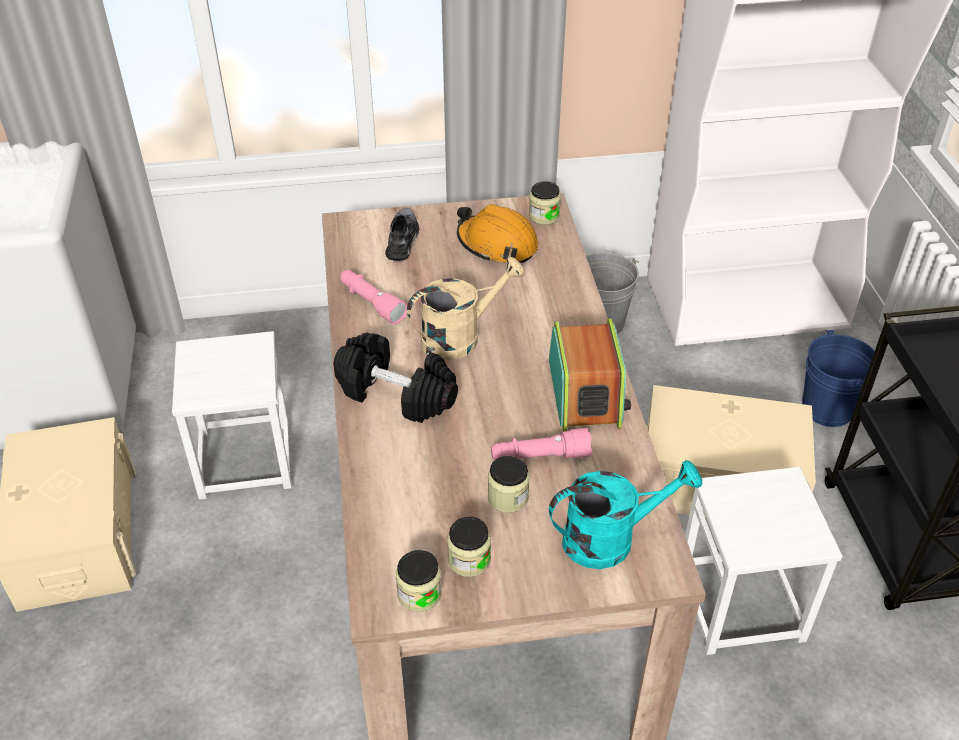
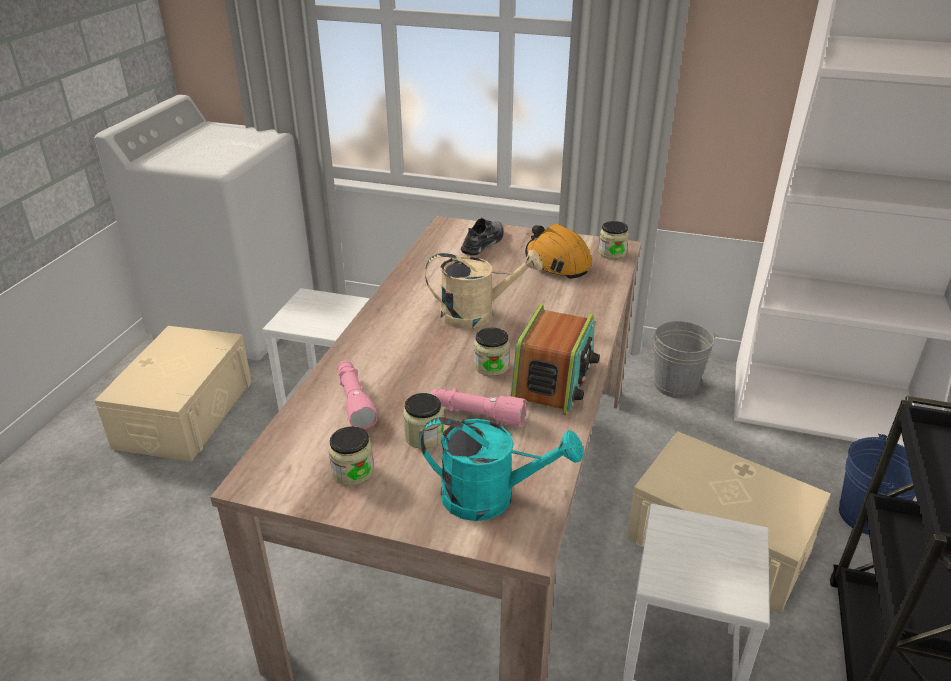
camera: 25 degrees right, 10 degrees down
(371, 303) = (426, 276): pink flashlight -> pink flashlight (354, 401)
(397, 394) = (394, 338): black dumbbell -> none
(419, 594) = (291, 483): jar -> jar (491, 366)

